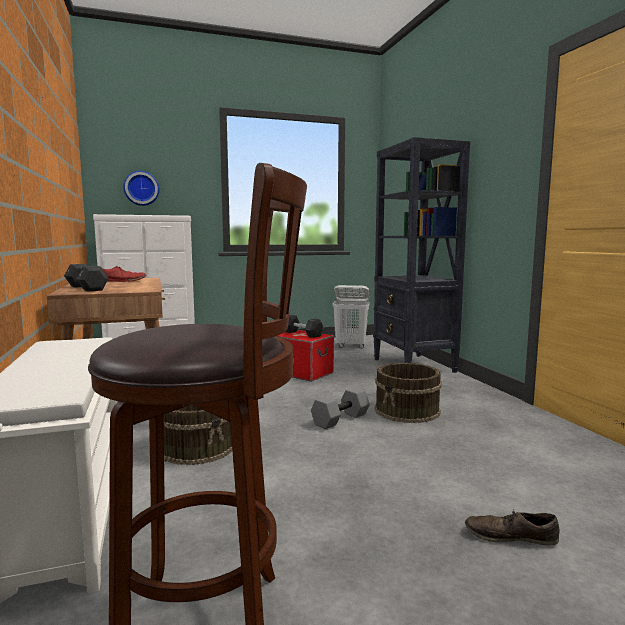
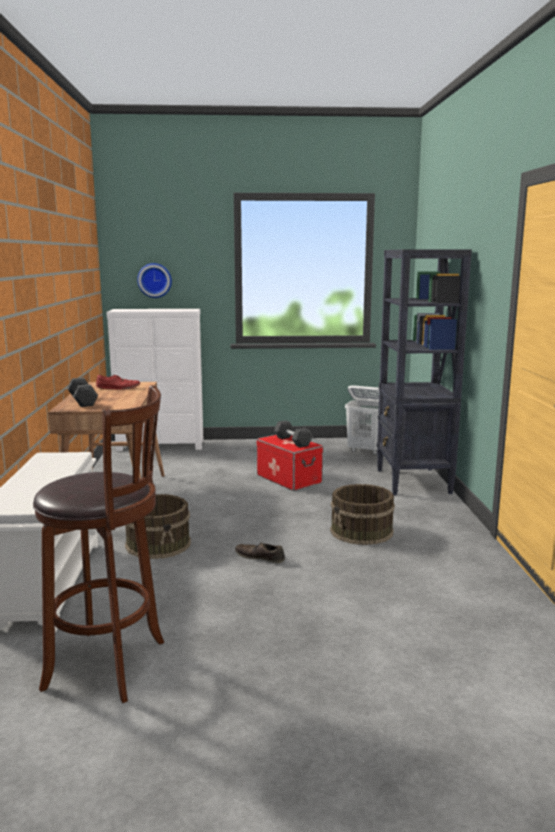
camera: 15 degrees right, 5 degrees up
(341, 420) = (292, 534): grey dumbbell -> none
(510, 536) = (351, 643): brown shoe -> brown shoe (259, 557)

